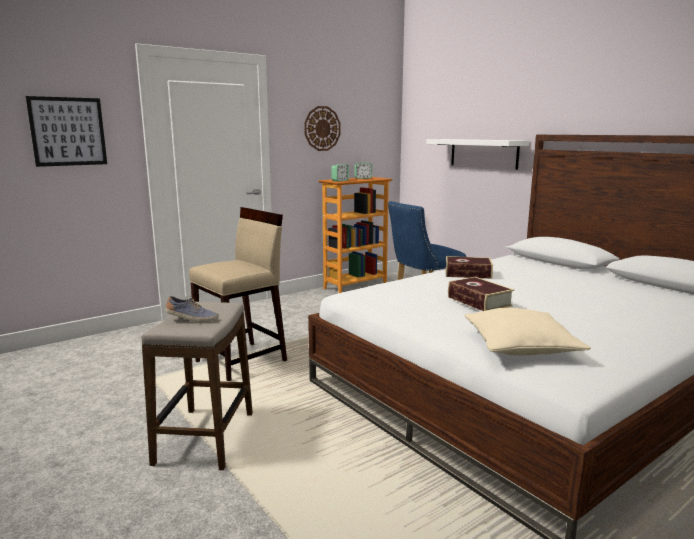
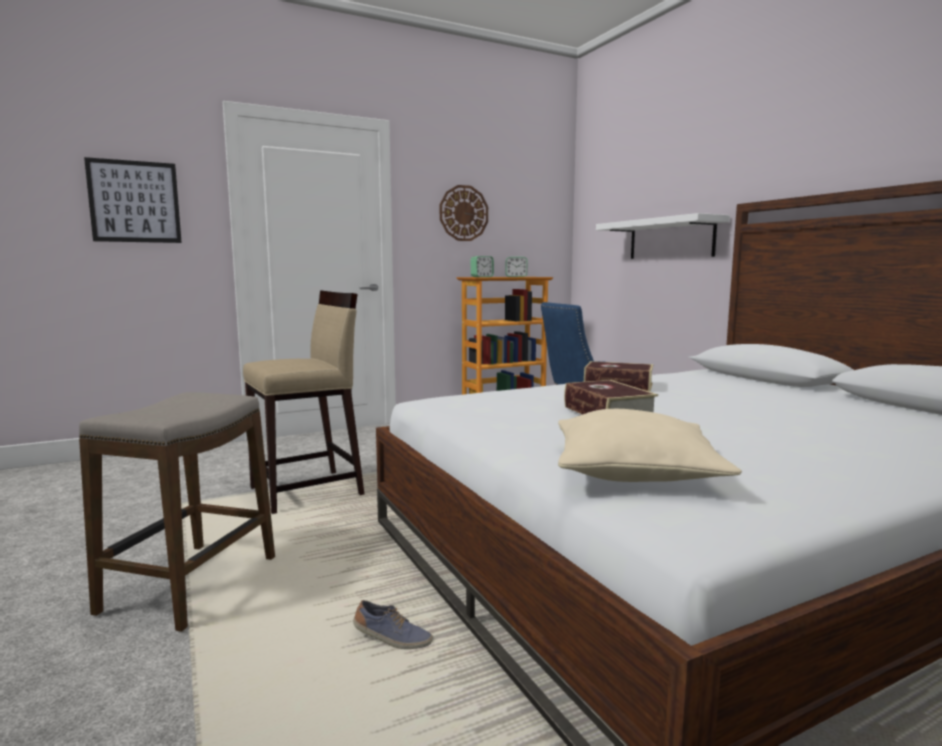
camera: 10 degrees right, 5 degrees down
(192, 319) = (167, 409): shoe -> shoe (392, 639)

